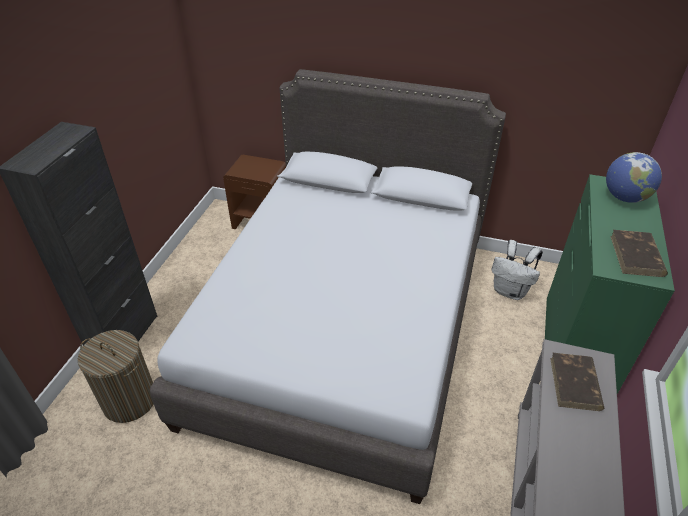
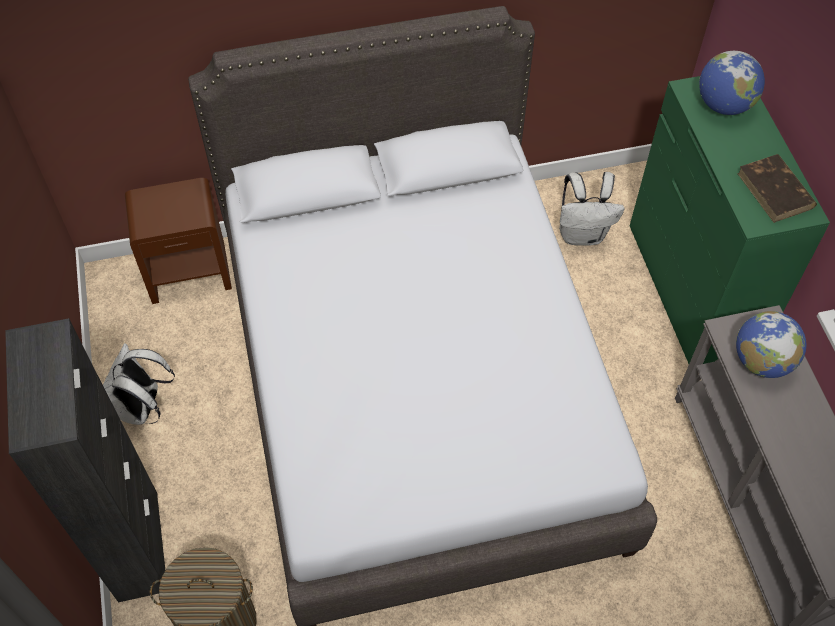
camera: 30 degrees left, 15 degrees up
(186, 273) = (142, 408): none -> white backpack
(575, 384) = (761, 361): brown book -> globe

